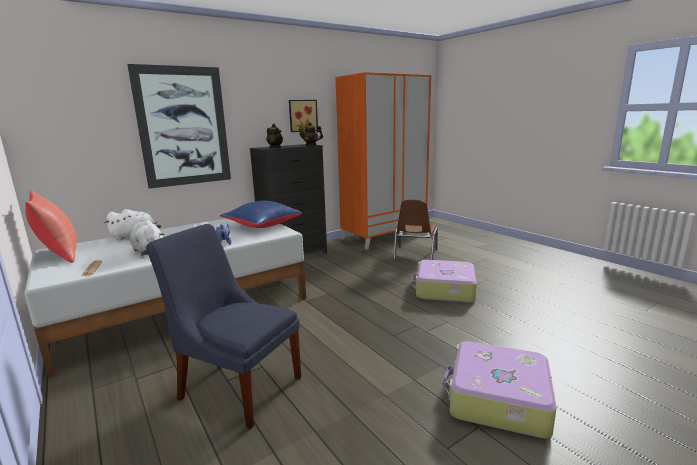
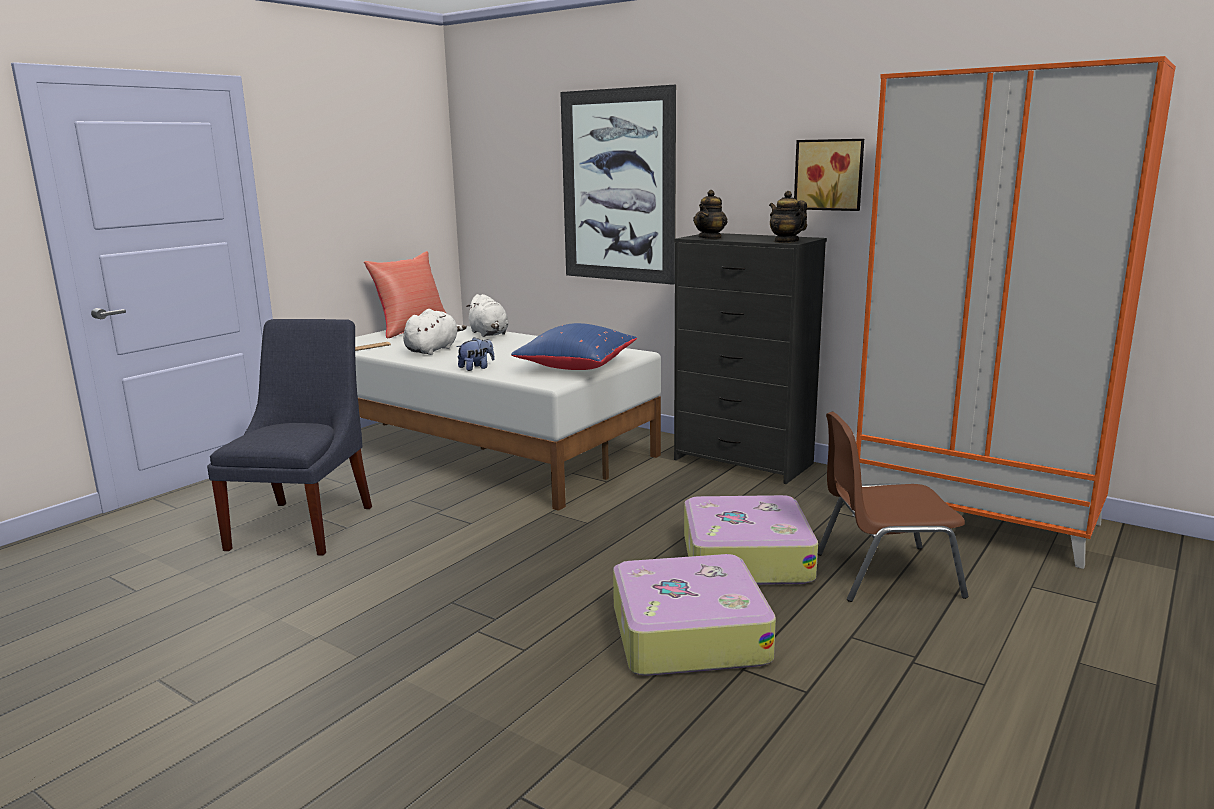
camera: 70 degrees right, 0 degrees up
(497, 399) = (260, 719): suitcase -> suitcase (744, 558)

